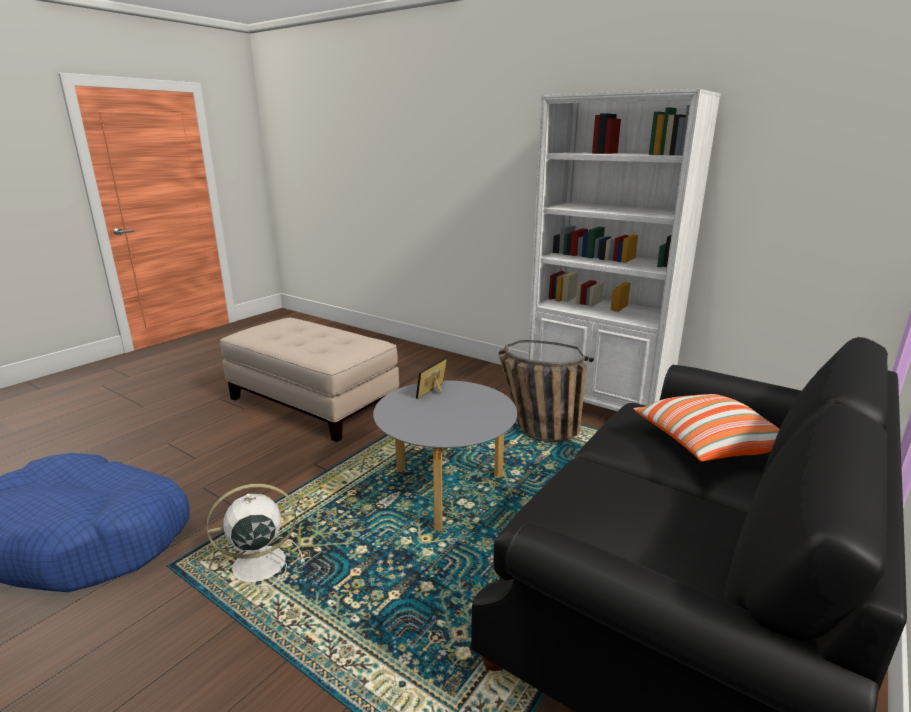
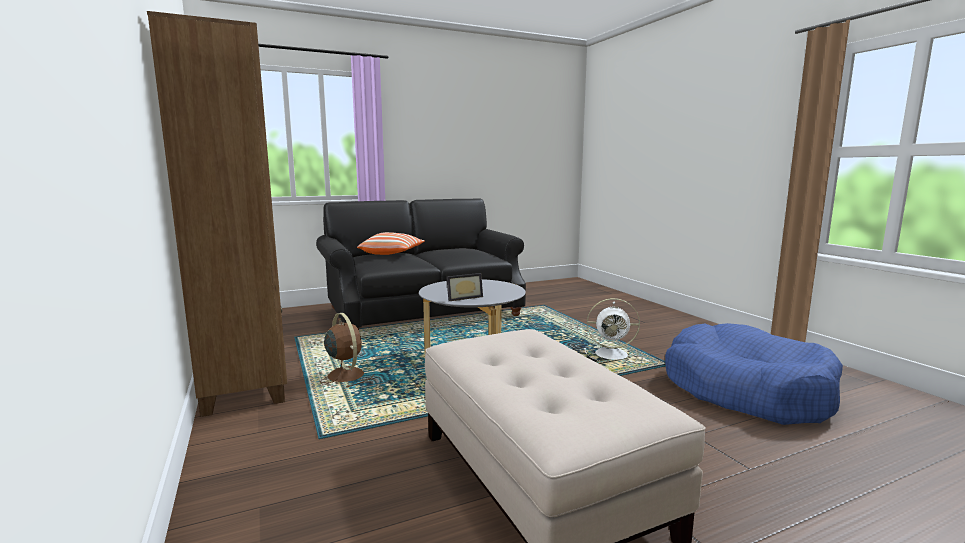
camera: 150 degrees left, 10 degrees down
(534, 430) = (345, 375): basket -> brown fan
(597, 405) = (247, 379): white bookcase -> brown bookcase

